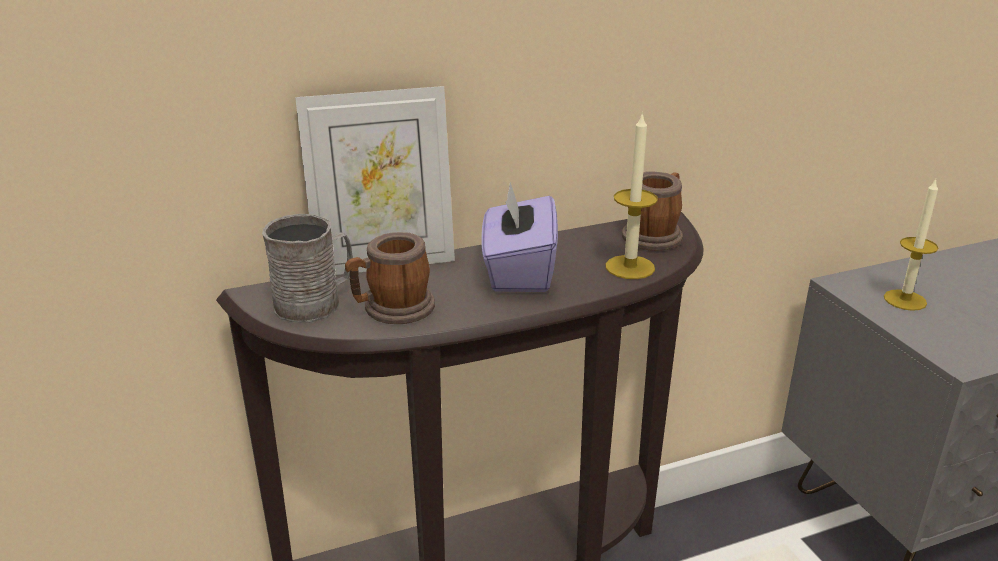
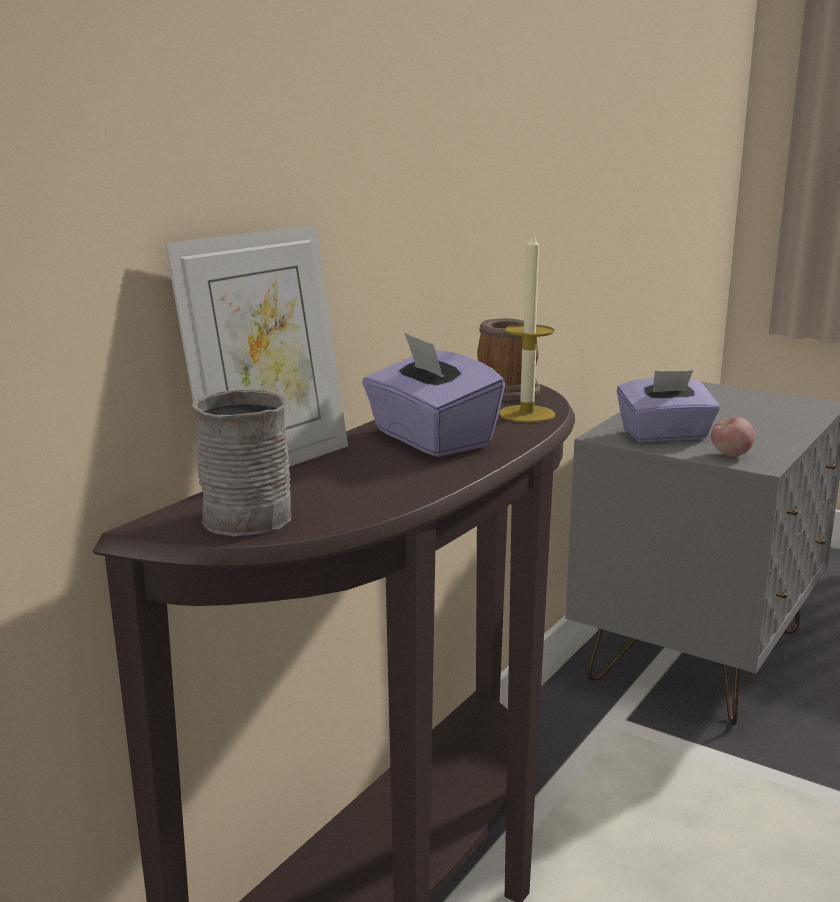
camera: 35 degrees left, 10 degrees down
(392, 309) = (354, 496): mug -> none
(905, 300) = (665, 435): candle -> purple tissue box
(943, 342) = (730, 455): none -> apple

